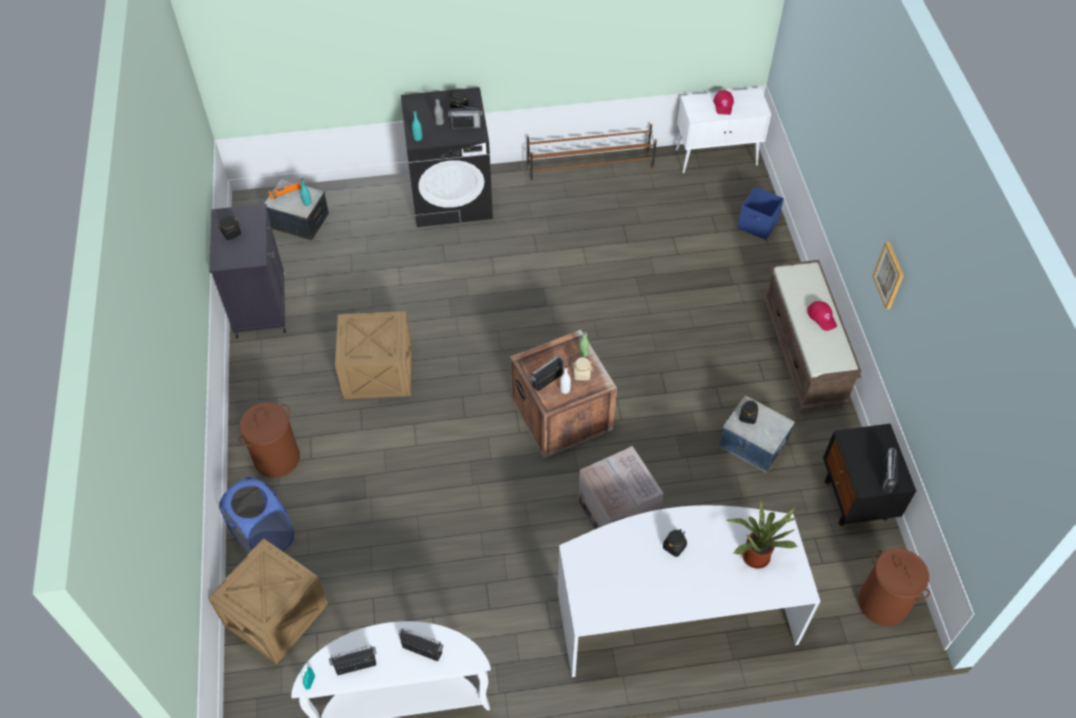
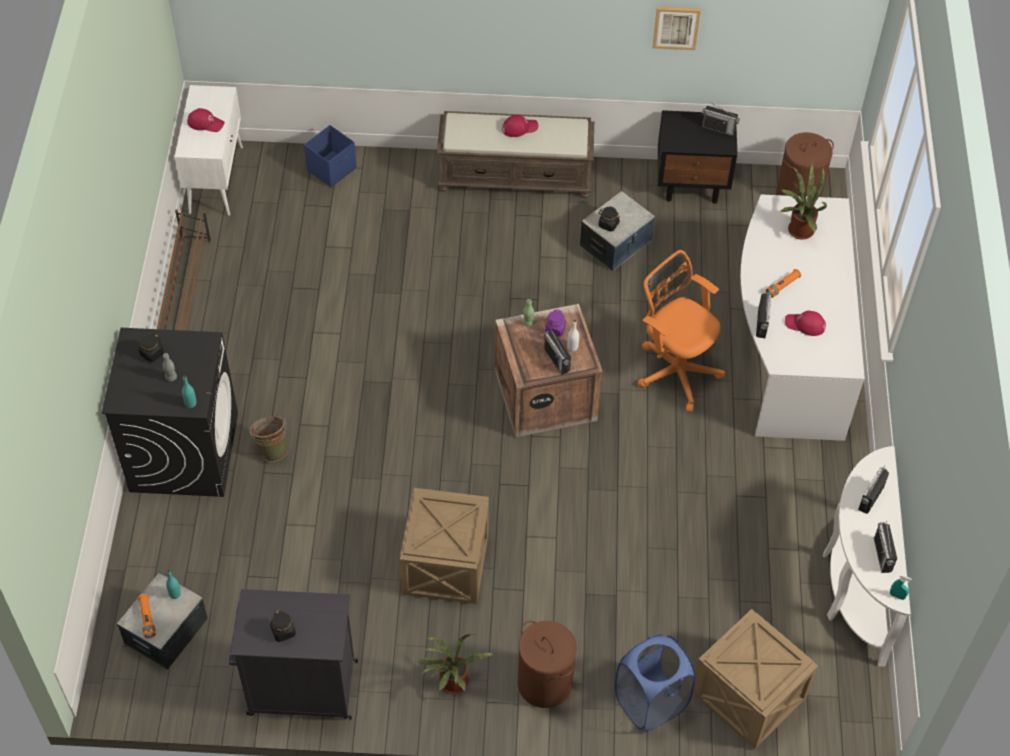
camera: 80 degrees left, 0 degrees up
(270, 397) = (453, 685): none -> potted plant
(465, 245) = (272, 449): none -> green bucket
(466, 125) = (186, 351): radio -> radio (761, 323)
(581, 374) = (555, 329): beige jar -> purple jar
(617, 513) = (675, 370): cardboard box -> orange office chair
(629, 572) = (805, 325): none -> red cap
(674, 546) = (782, 286): black jar -> orange flashlight
(889, 275) = (570, 24): picture -> picture (676, 27)

